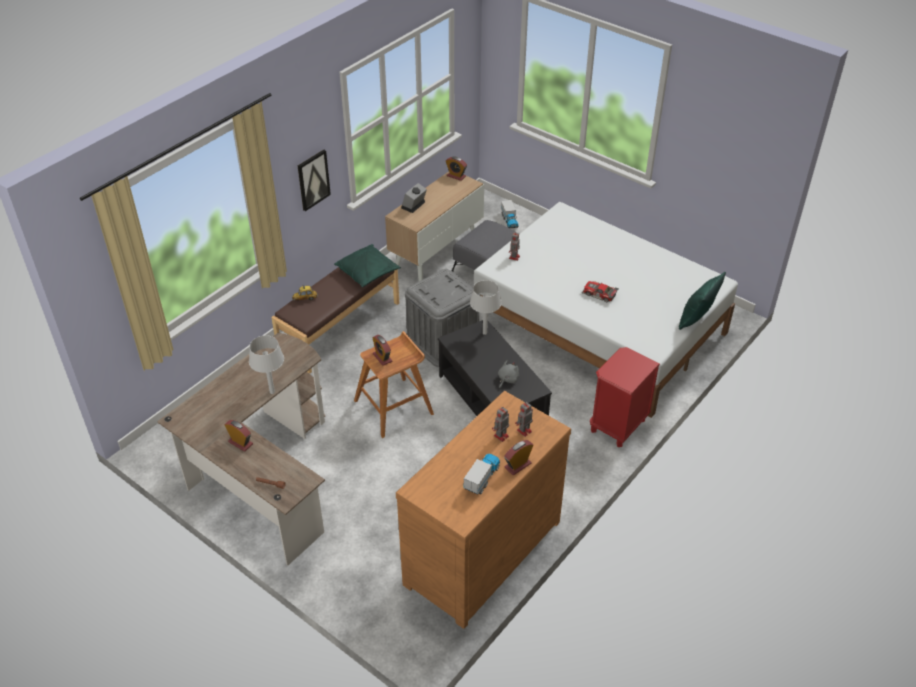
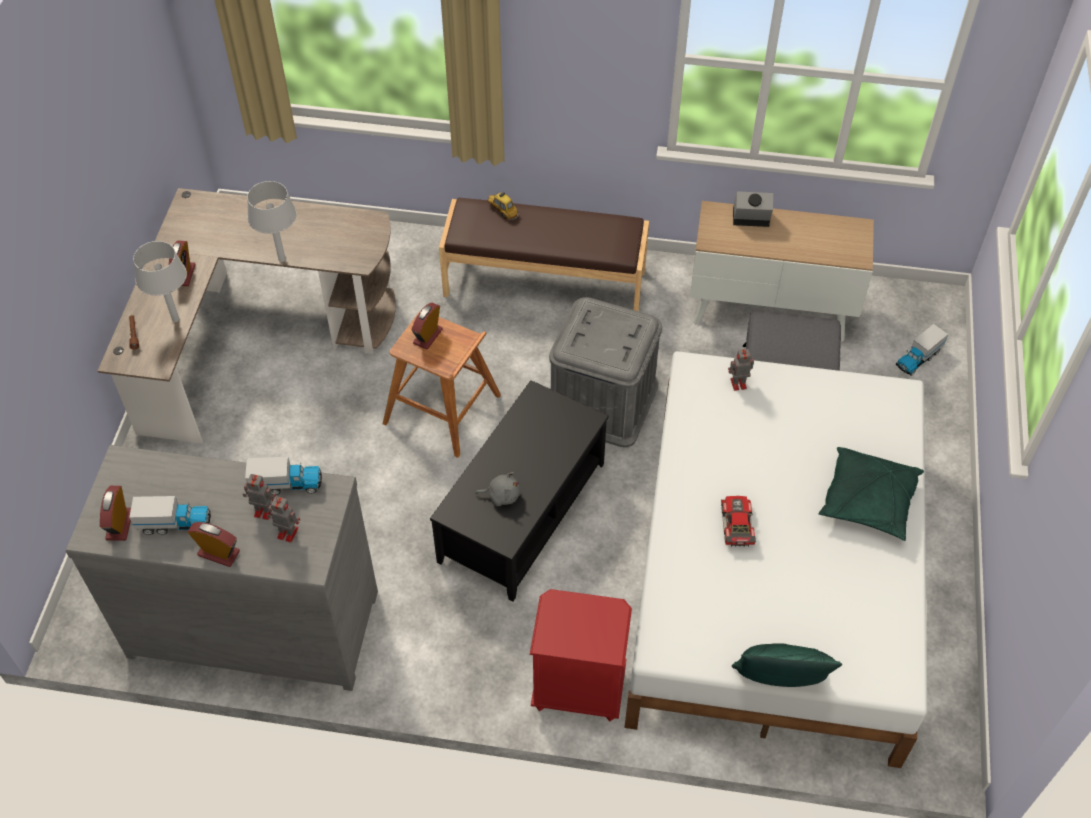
camera: 60 degrees right, 10 degrees up
(313, 179) = (594, 74): picture -> none
(368, 272) = (599, 246): green pillow -> green pillow (868, 502)
(456, 176) = (860, 232): alarm clock -> alarm clock (119, 524)
(480, 551) = (254, 619): brown dresser -> grey dresser
(484, 333) = (577, 427): grey table lamp -> grey table lamp (175, 318)
(489, 420) = (286, 484): none -> toy truck

